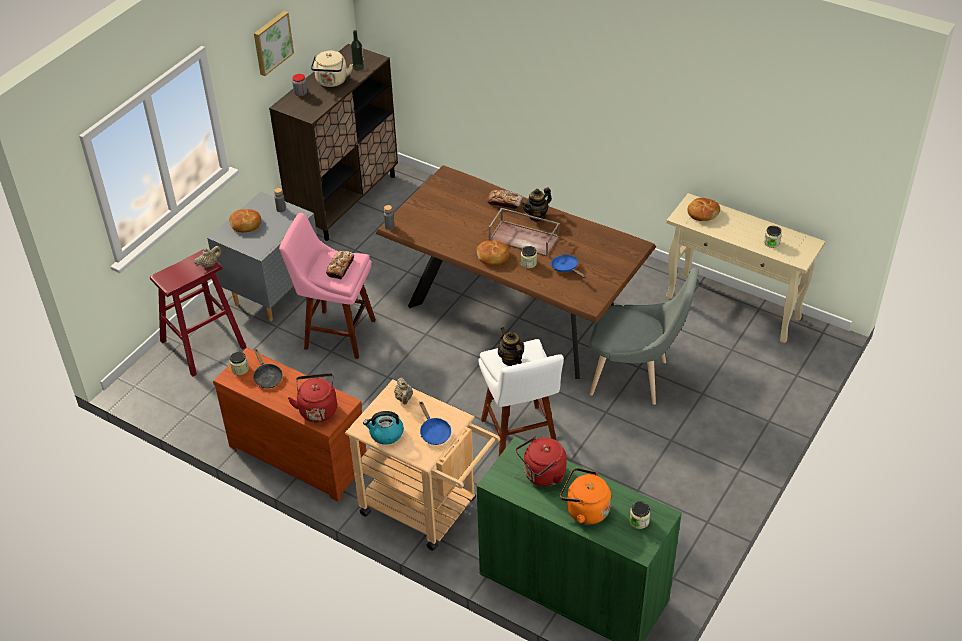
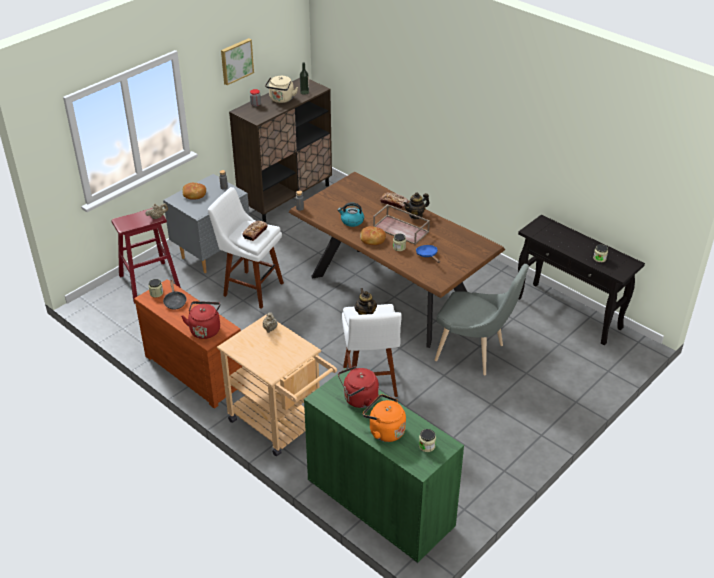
camera: 10 degrees right, 5 degrees down
(336, 333) = (250, 288): pink stool -> white stool
(386, 434) = (247, 352): kettle -> kettle (352, 221)
(434, 432) = (285, 356): blue frying pan -> none
(702, 213) = (549, 230): bread -> none
(734, 308) = (569, 313): beige console table -> black console table

